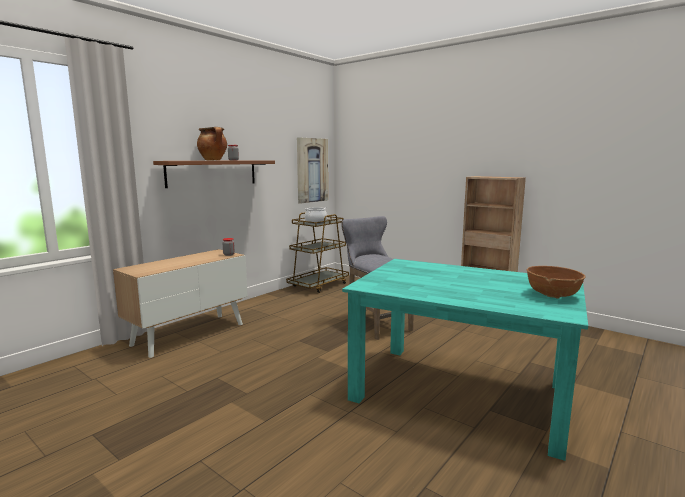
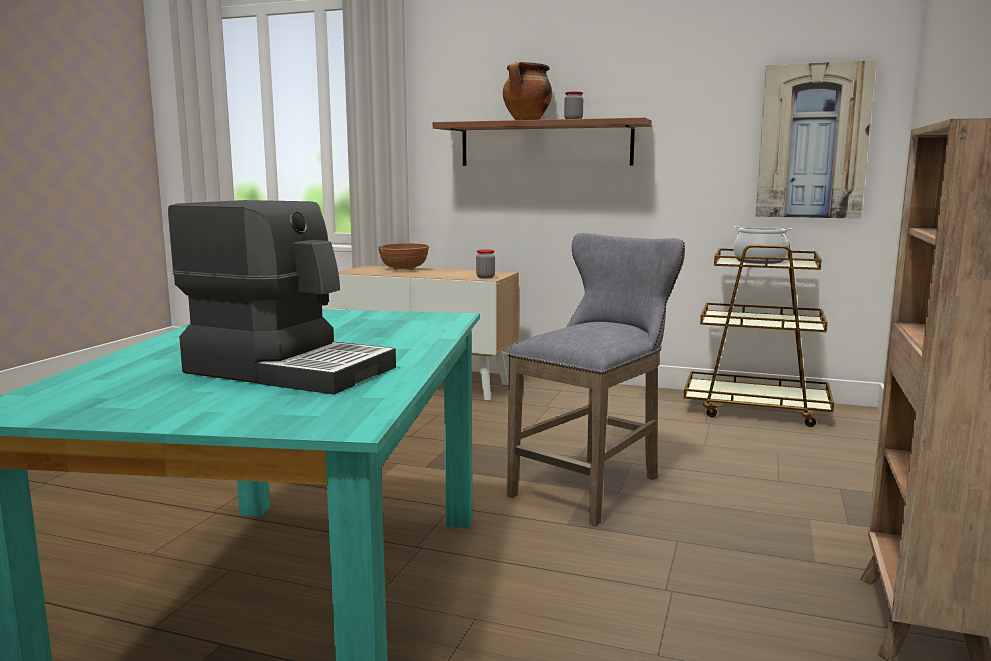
camera: 70 degrees right, 0 degrees up
(498, 283) = (289, 369): none -> coffee machine
(553, 295) = (179, 405): brown bowl -> brown bowl (404, 269)

